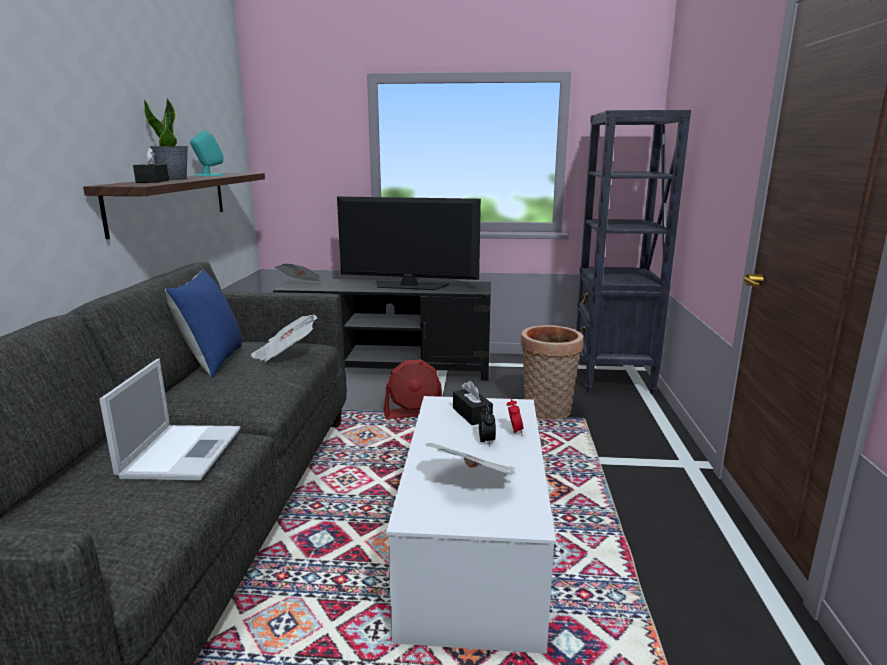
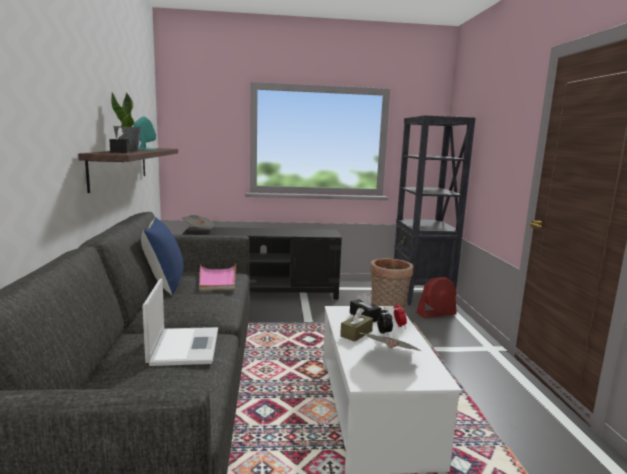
camera: 10 degrees left, 5 degrees down
(285, 354) = (217, 279): newspaper -> pink tray
(409, 286) = (281, 232): television -> none
(413, 413) = (295, 323): red fan -> red fan (436, 314)
(445, 441) = (356, 333): none -> brown tissue box

